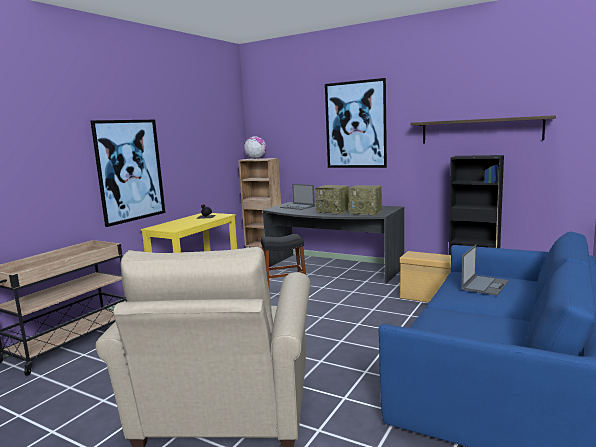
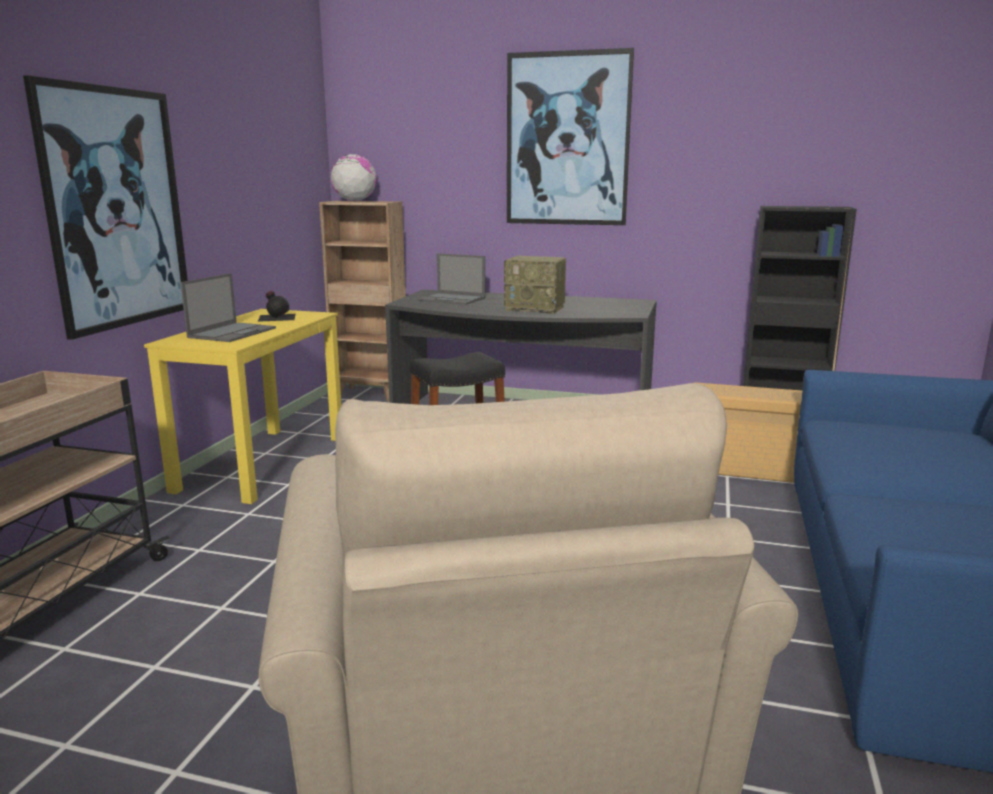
camera: 15 degrees left, 5 degrees up
(366, 213) = (601, 310): radio -> none
(480, 130) = (809, 160): shelf -> none
(485, 285) = (907, 445): laptop -> laptop (232, 332)

